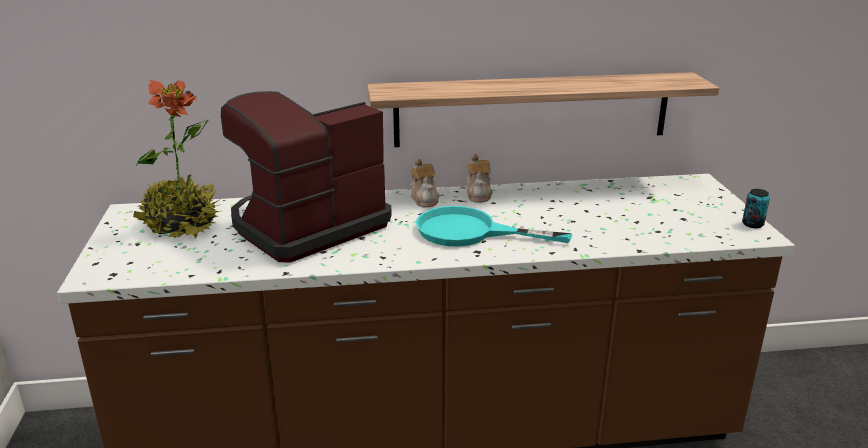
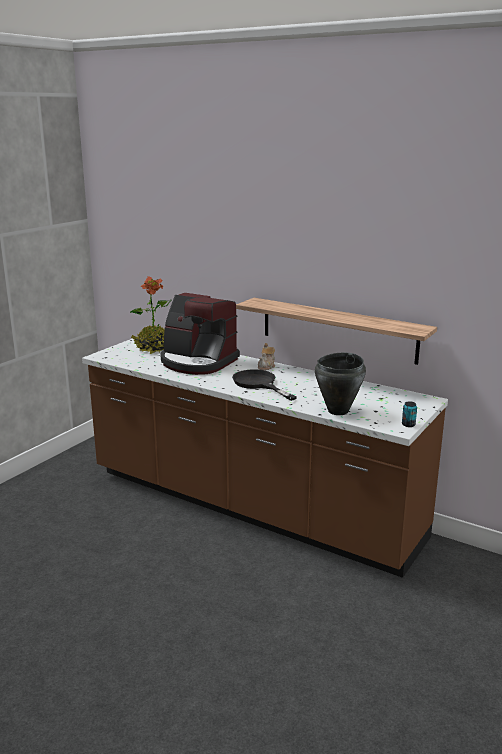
camera: 40 degrees right, 5 degrees down
(306, 226) = (197, 362): coffee machine -> coffee machine turned 150 degrees counterclockwise
(470, 232) = (259, 384): turquoise frying pan -> black frying pan
(479, 194) = (295, 372): teapot -> none
(649, 236) = (338, 411): none -> black cooking pot

